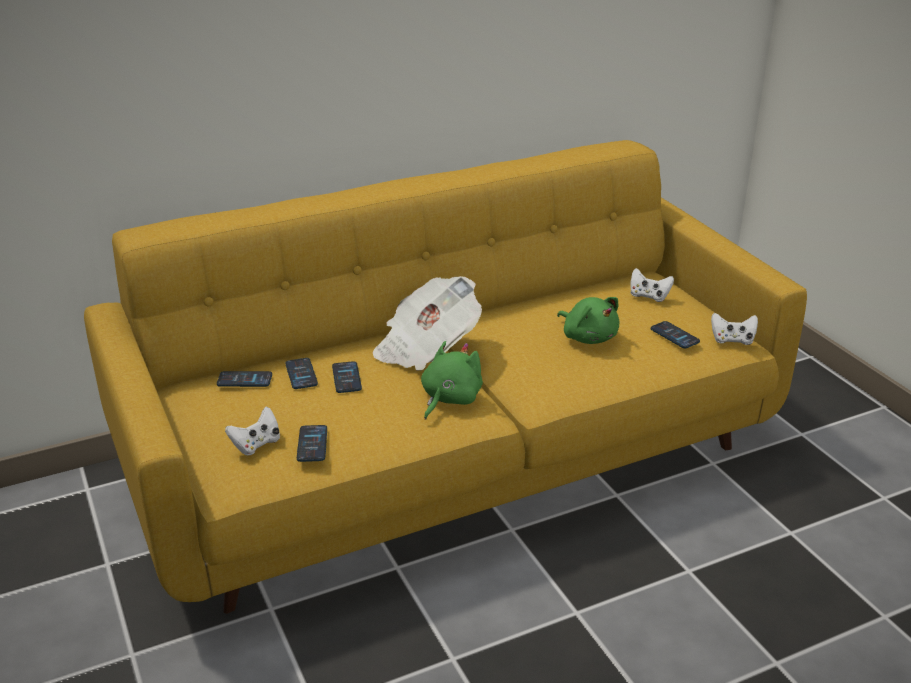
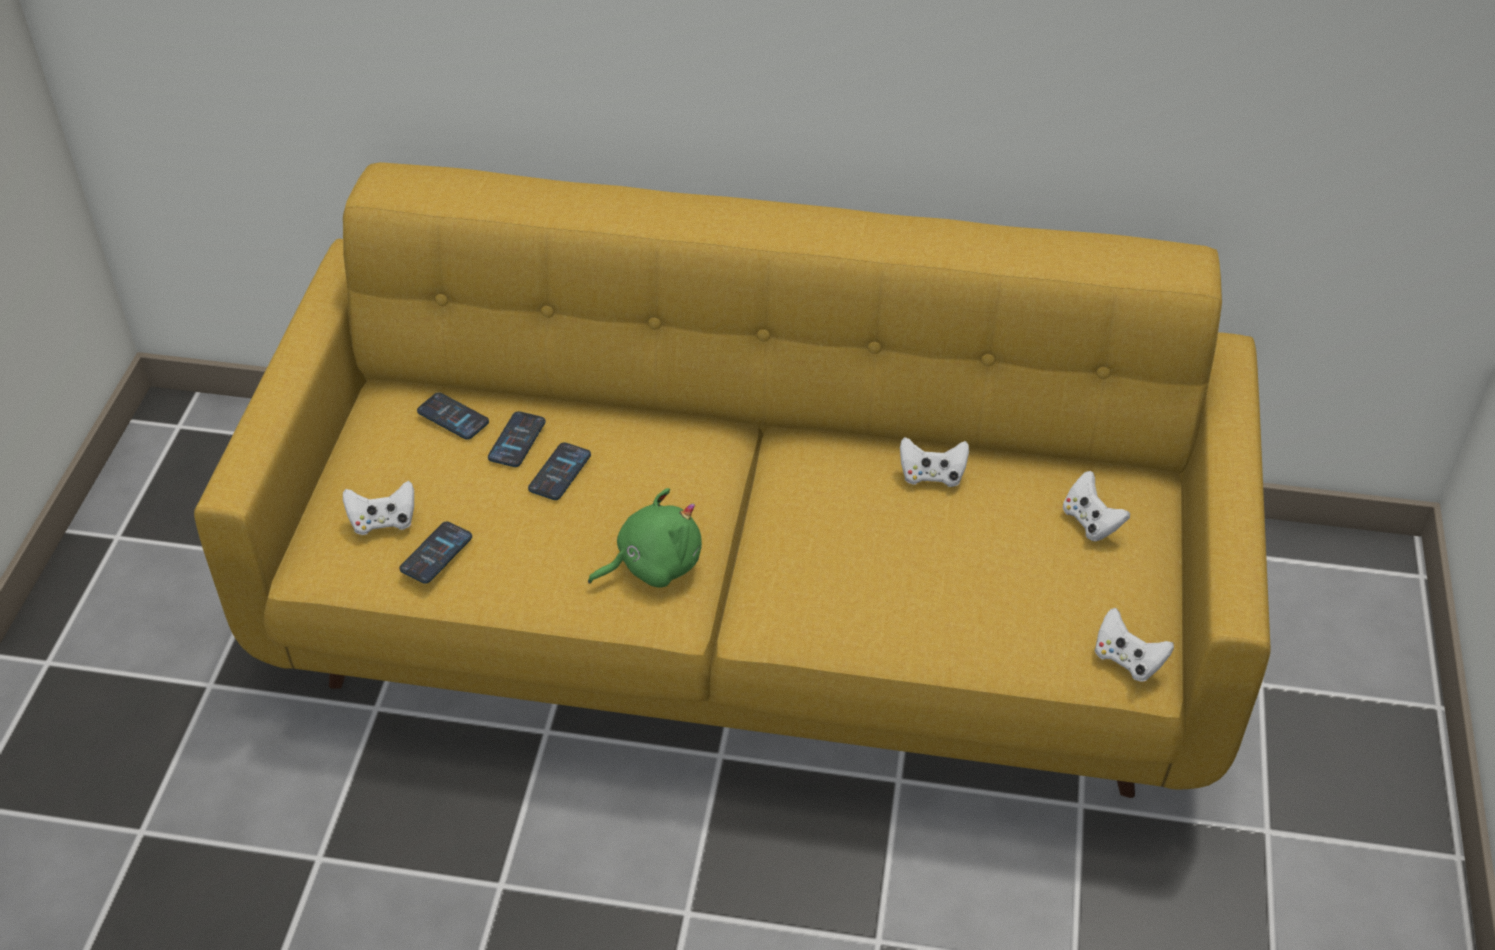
camera: 35 degrees right, 15 degrees up
(426, 348) = (699, 468): newspaper -> none
(552, 306) = (932, 476): none -> white game controller
(588, 337) = (921, 554): green plush toy -> none
(674, 335) = (1045, 611): phone -> none

